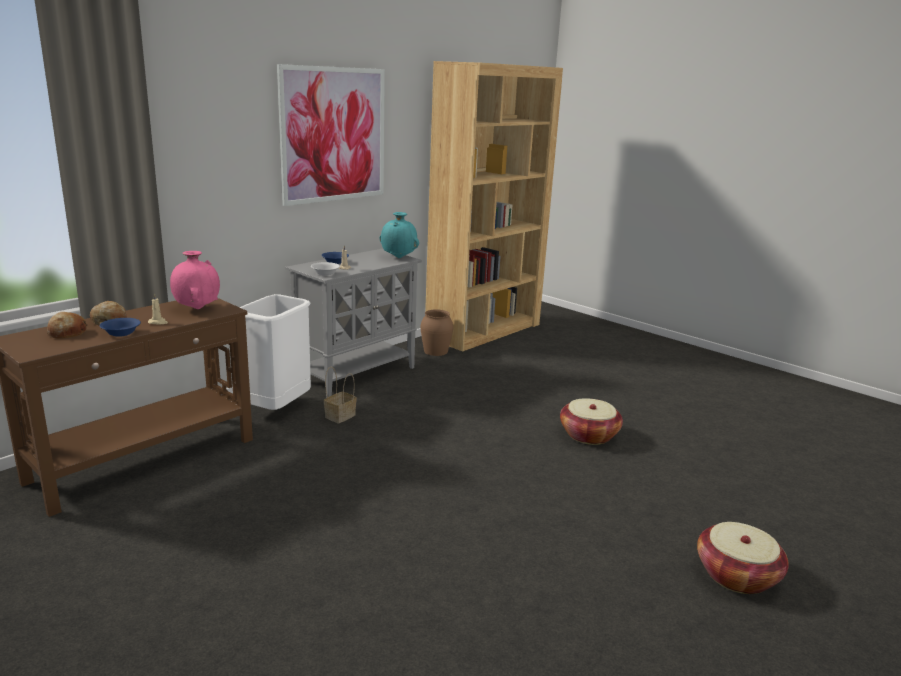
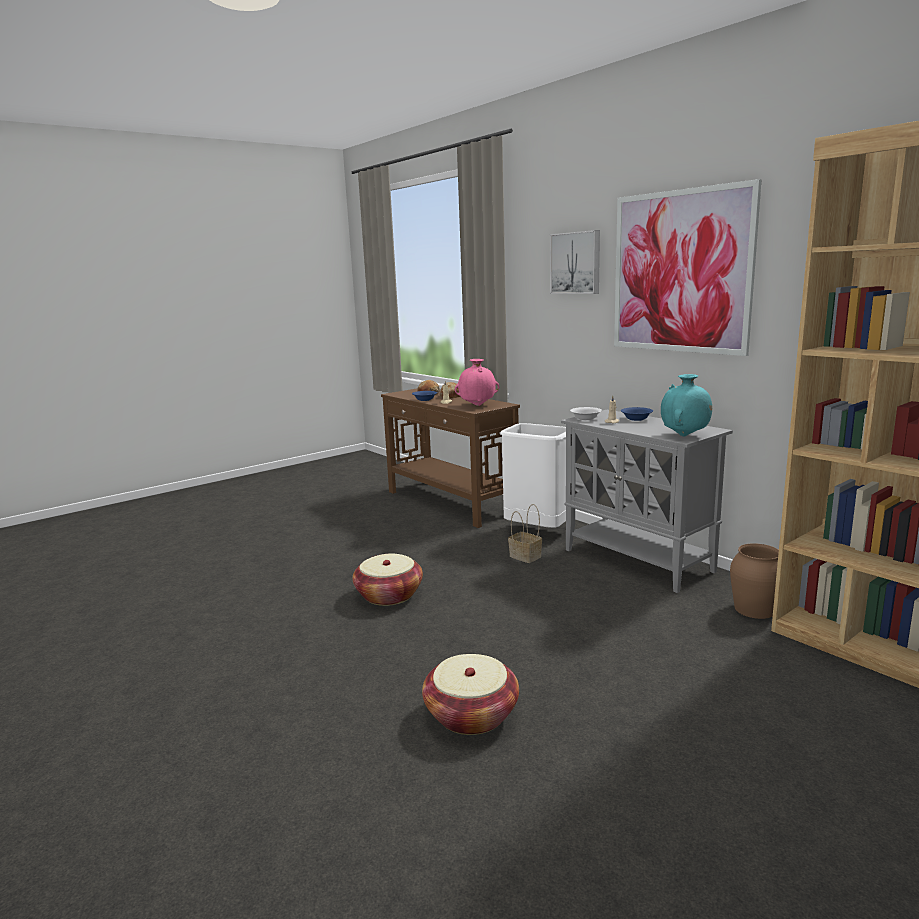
camera: 100 degrees right, 5 degrees down
(231, 126) = (576, 263): none -> picture
(736, 575) = (106, 768): basket -> basket (389, 595)

